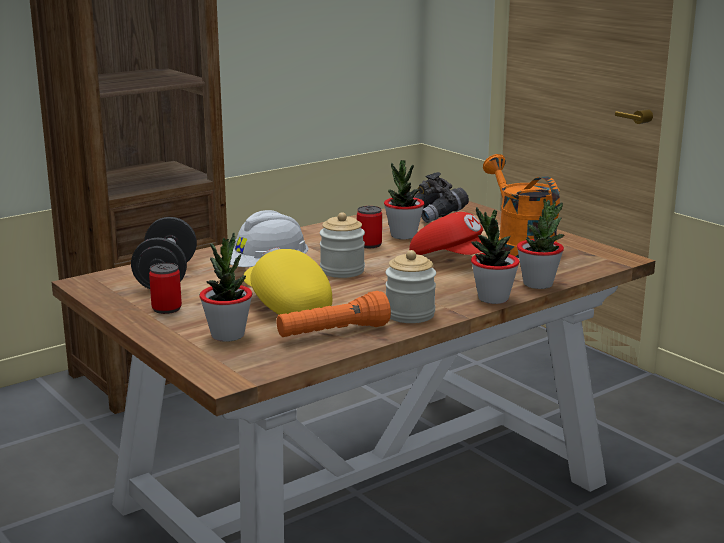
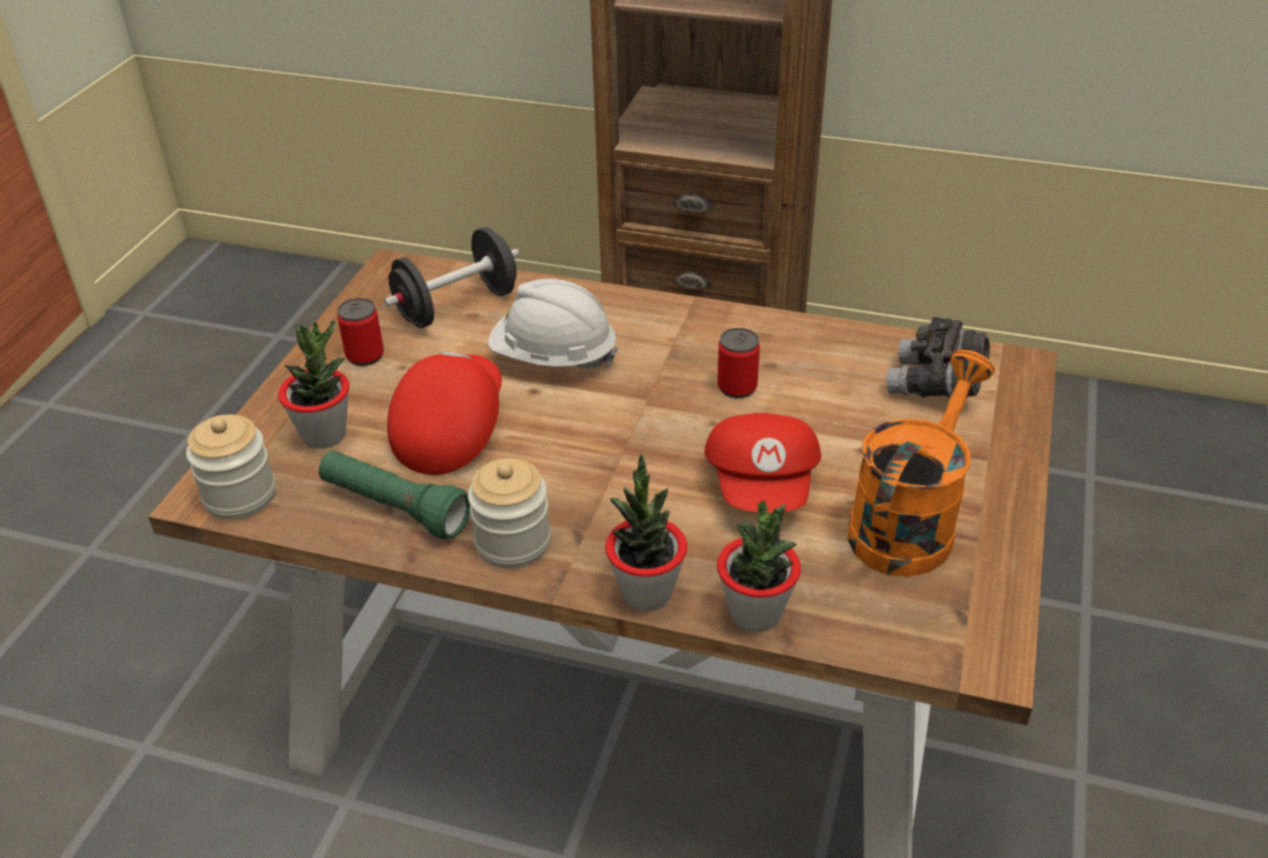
camera: 55 degrees right, 20 degrees up
(285, 306) = (449, 430): yellow cap -> red cap
(333, 333) = (394, 508): orange flashlight -> green flashlight
(342, 271) = (613, 413): jar -> jar (240, 496)
(403, 236) = (809, 398): potted plant -> none

